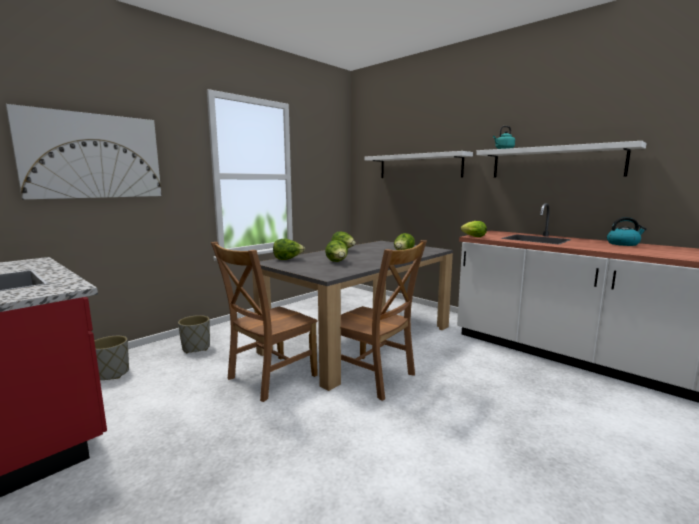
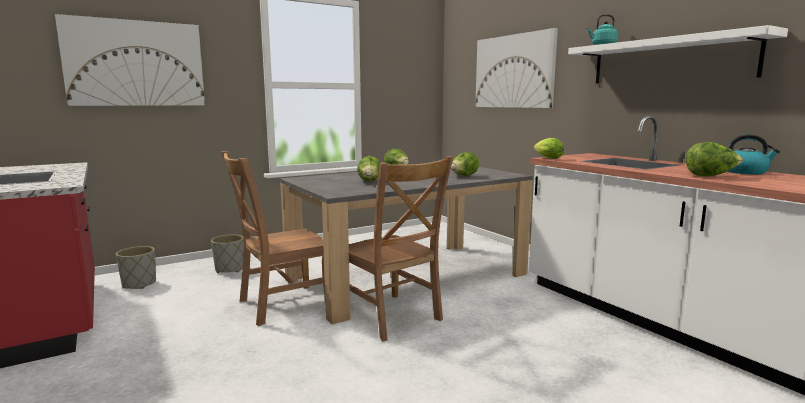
camera: 15 degrees right, 0 degrees up
(288, 259) = (321, 177): lettuce -> lettuce (710, 176)
(419, 166) = (513, 71): white shelf -> picture

